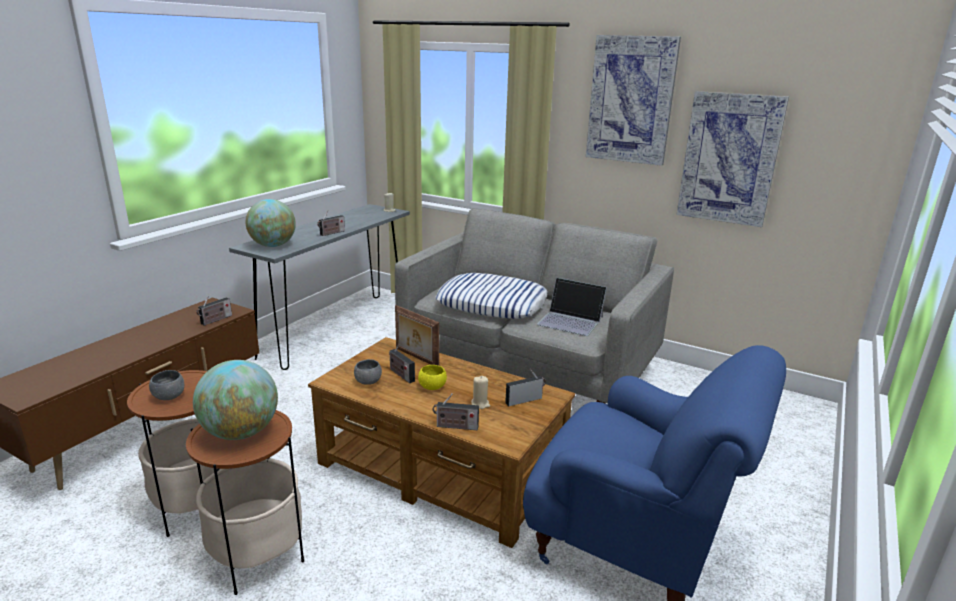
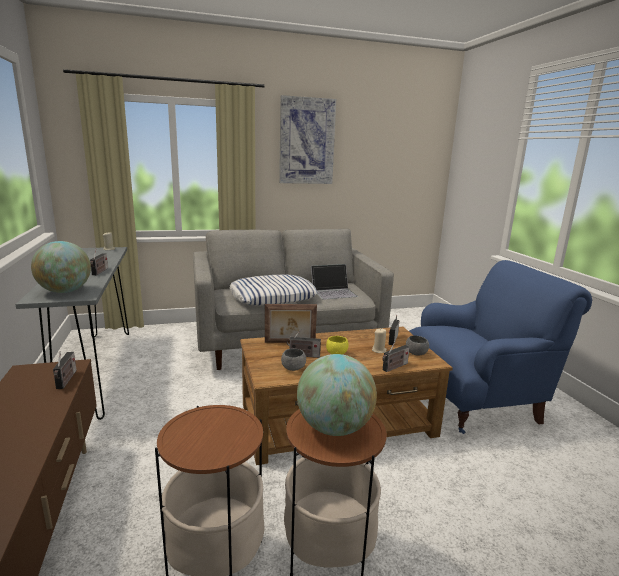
camera: 45 degrees left, 5 degrees down
(169, 396) = (212, 441): grey bowl -> grey bowl (416, 353)
(729, 159) = (368, 176): picture -> none

